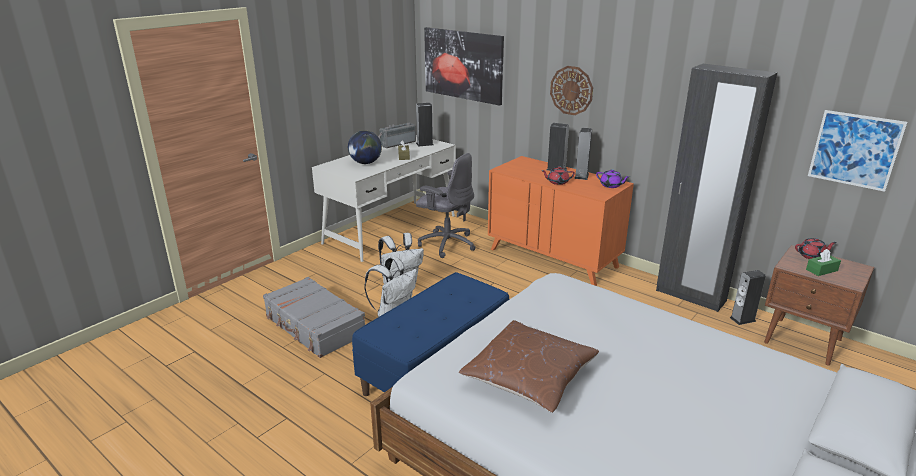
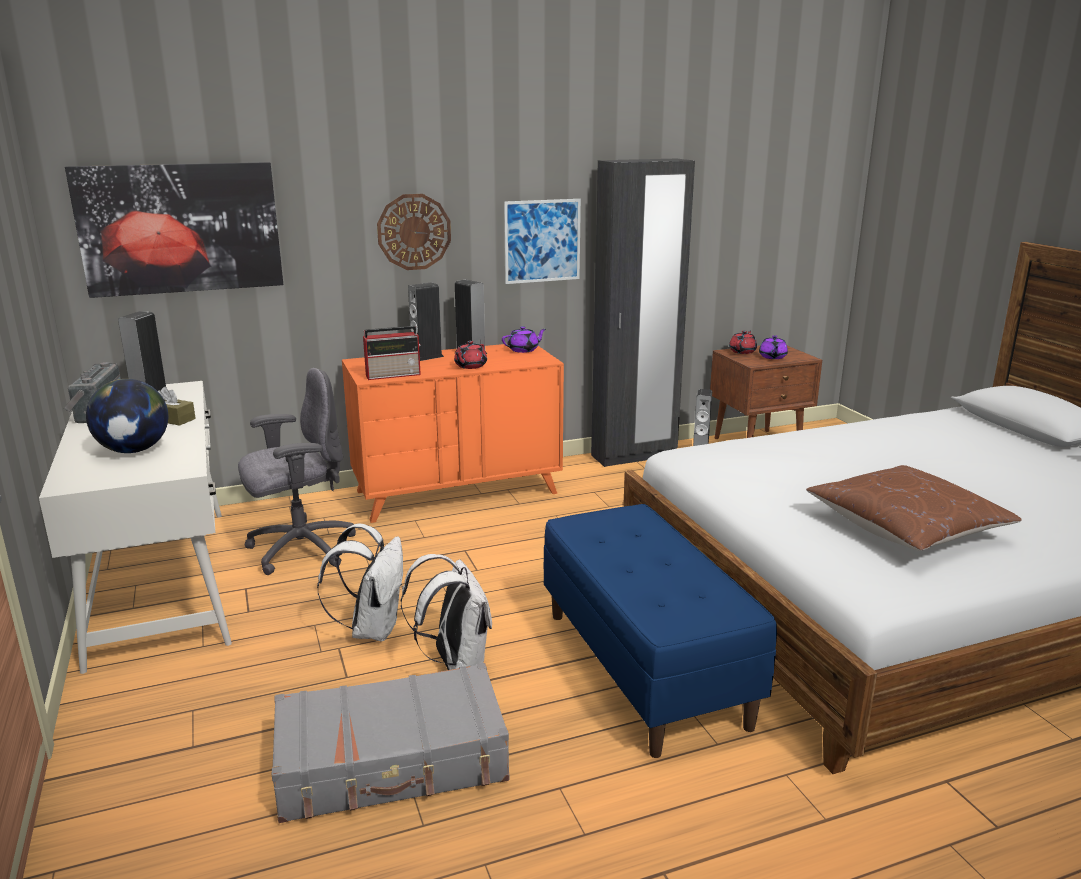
camera: 60 degrees left, 5 degrees down
(515, 172) = (394, 375): none -> radio
(821, 270) = (772, 357): green tissue box -> purple teapot
(855, 150) = (748, 229): picture -> picture (542, 241)

